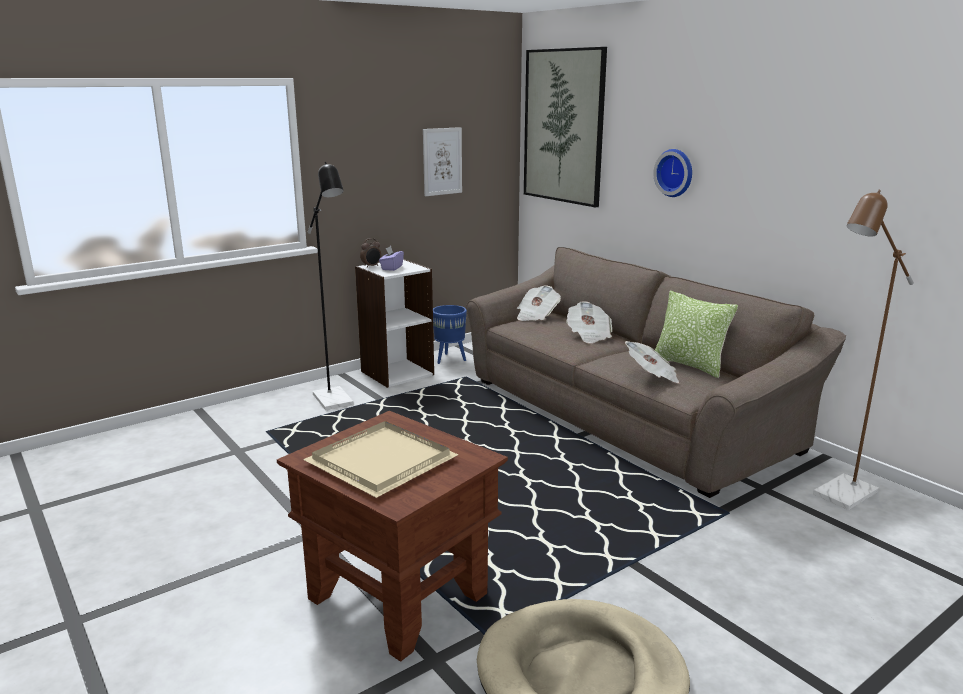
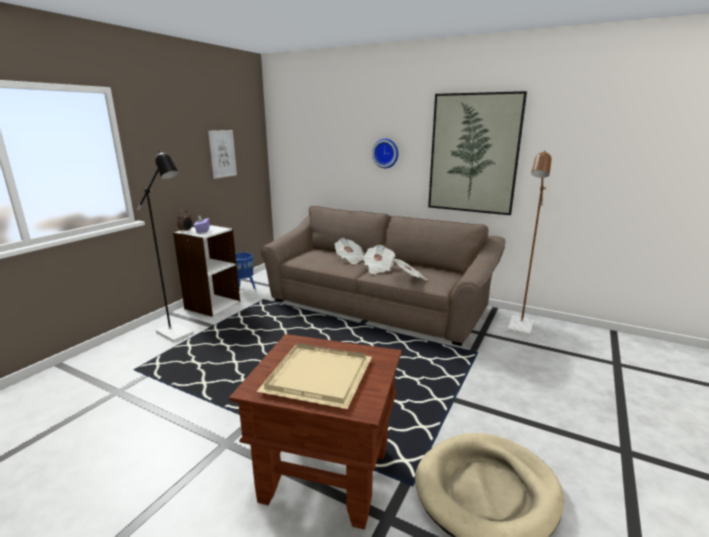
camera: 25 degrees left, 0 degrees up
(536, 315) = (307, 251): newspaper -> newspaper (378, 268)
(563, 126) = (300, 128): picture -> picture (473, 154)
(689, 365) = (422, 268): pillow -> none

